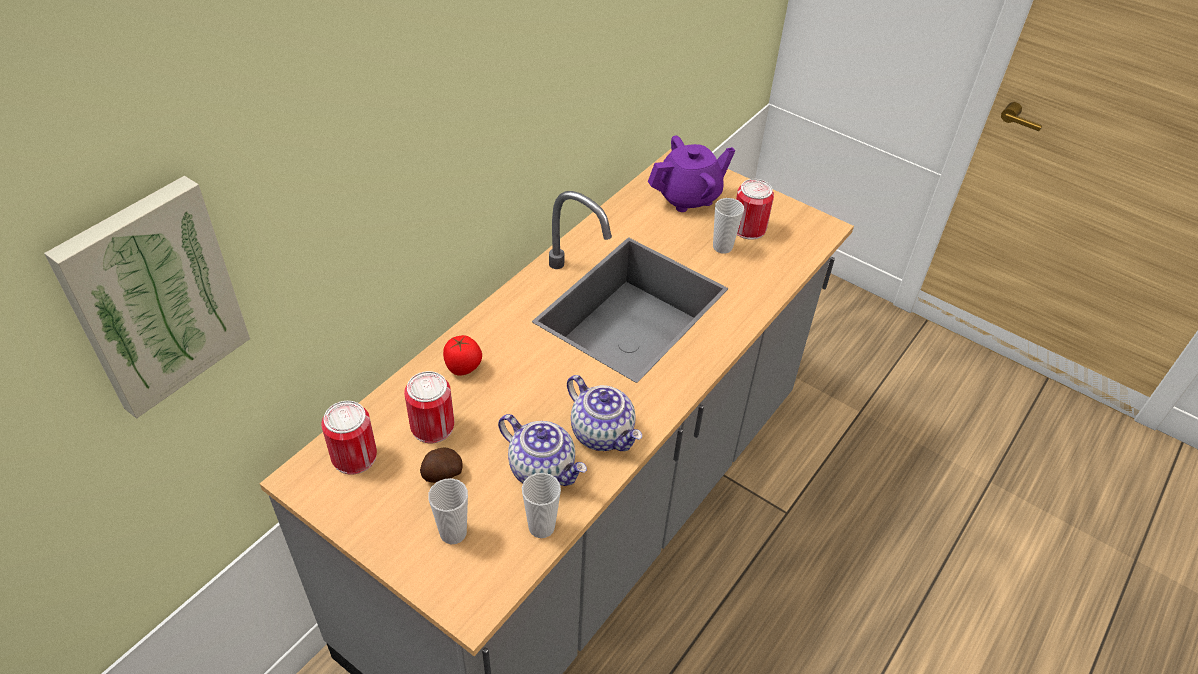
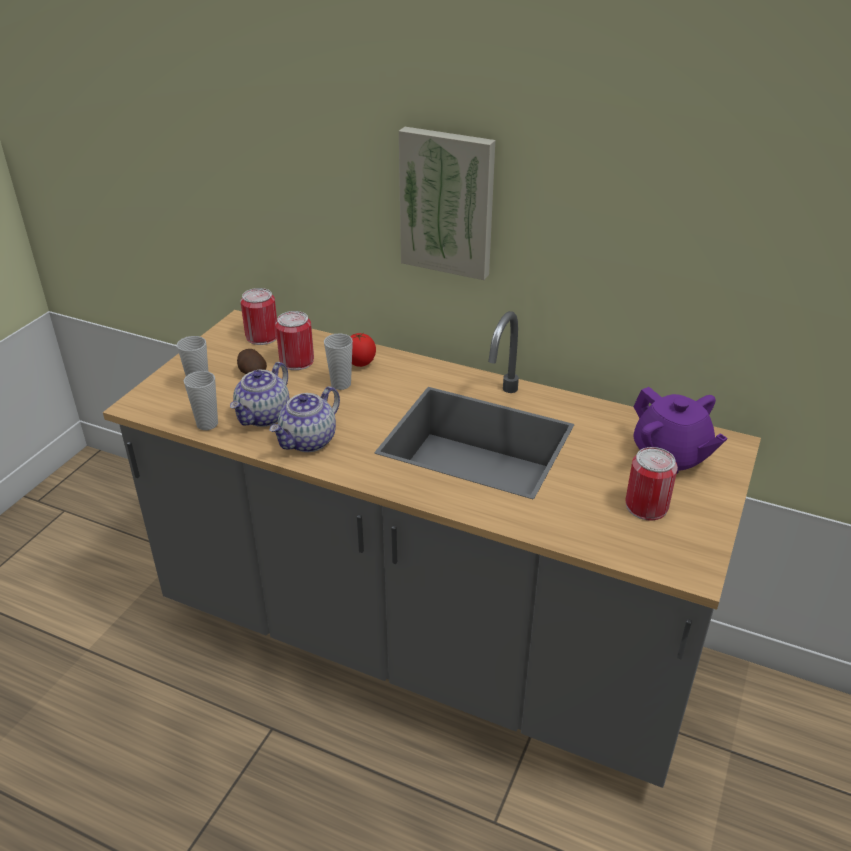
camera: 80 degrees right, 10 degrees down
(153, 296) = (202, 124): picture -> picture (448, 202)
(722, 247) = (599, 489): cup -> cup (341, 384)

